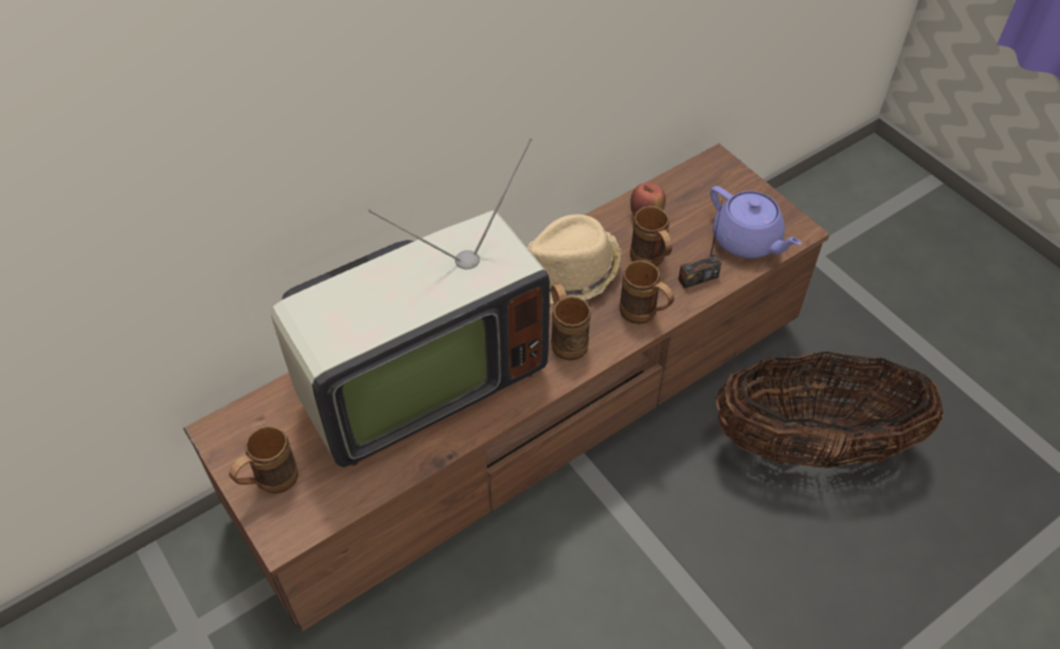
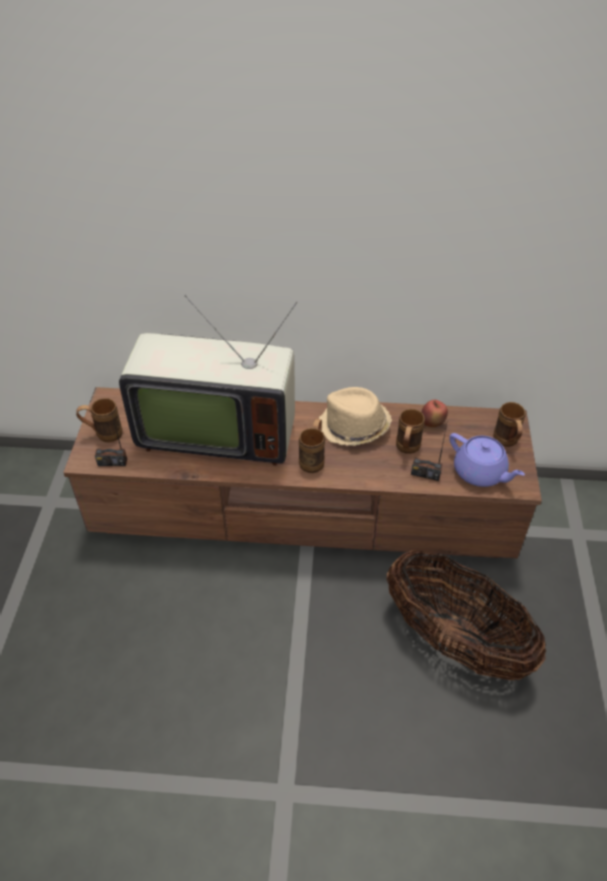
camera: 40 degrees right, 5 degrees down
(324, 511) = (112, 462): none -> radio
(644, 316) = (370, 474): brown mug -> brown mug (506, 443)
(747, 241) = (480, 473): purple teapot -> purple teapot turned 45 degrees counterclockwise

